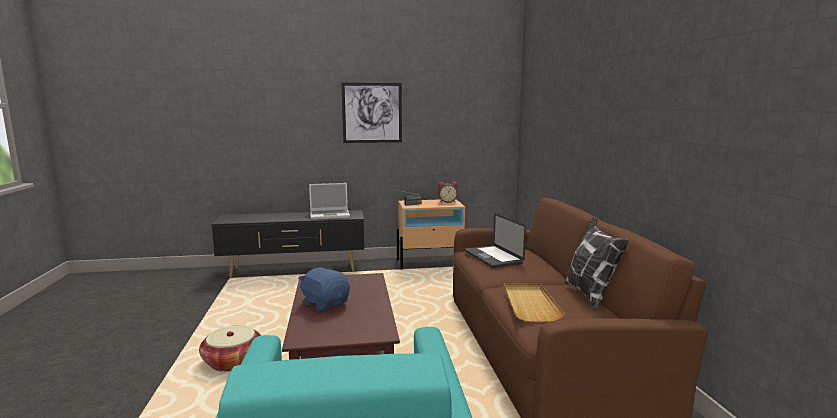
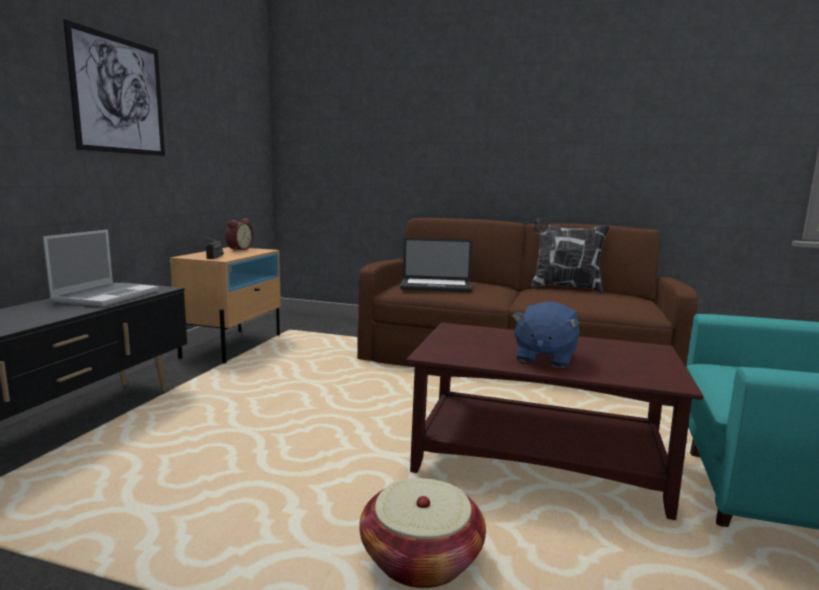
camera: 65 degrees left, 0 degrees up
(325, 304) = (544, 358): blue plush toy -> blue plush toy turned 45 degrees counterclockwise
(529, 304) = (583, 300): beige tray -> none

